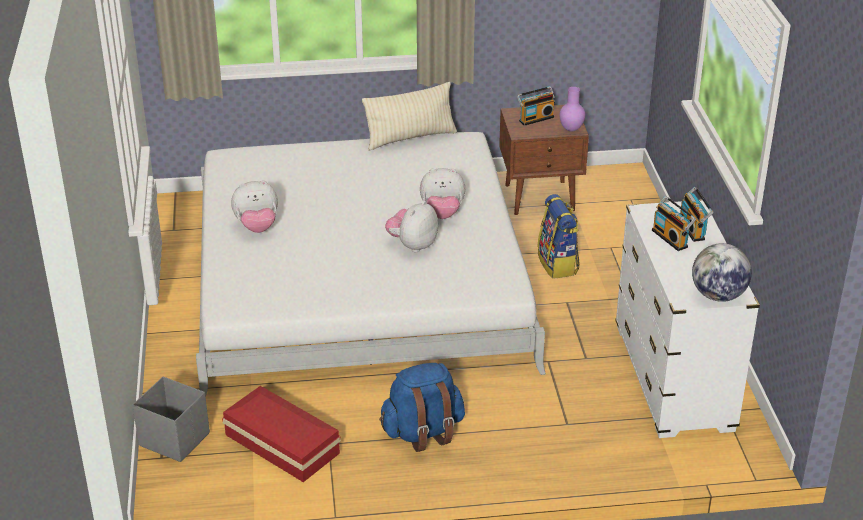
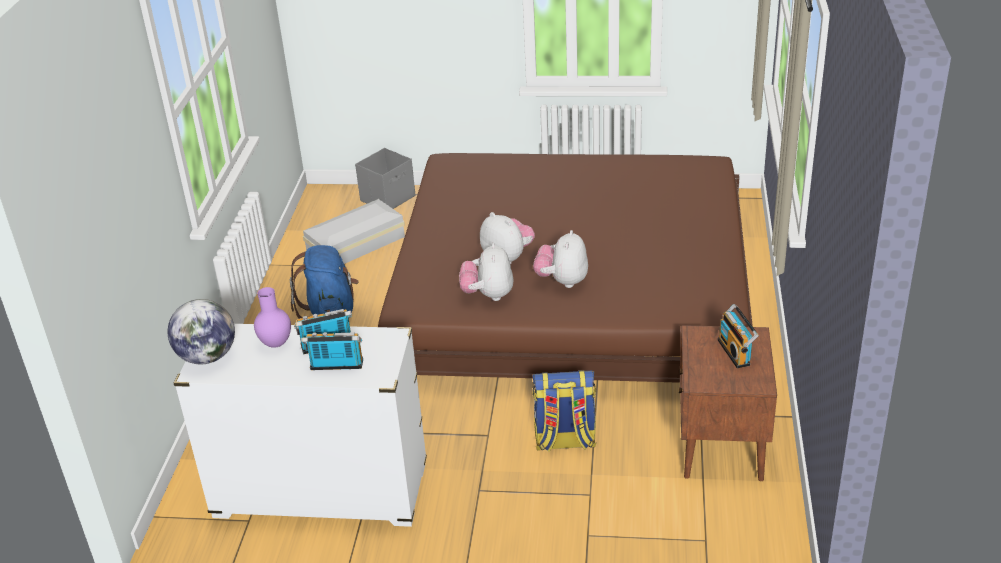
camera: 105 degrees right, 0 degrees up
(257, 227) = (570, 176): plush toy -> plush toy (488, 295)
(281, 442) = (358, 244): red storage box -> white storage box
(359, 282) = (571, 296): white bed -> brown bed
(410, 138) = (730, 272): beige pillow -> none
(571, 130) = (700, 378): purple vase -> purple vase (275, 343)

